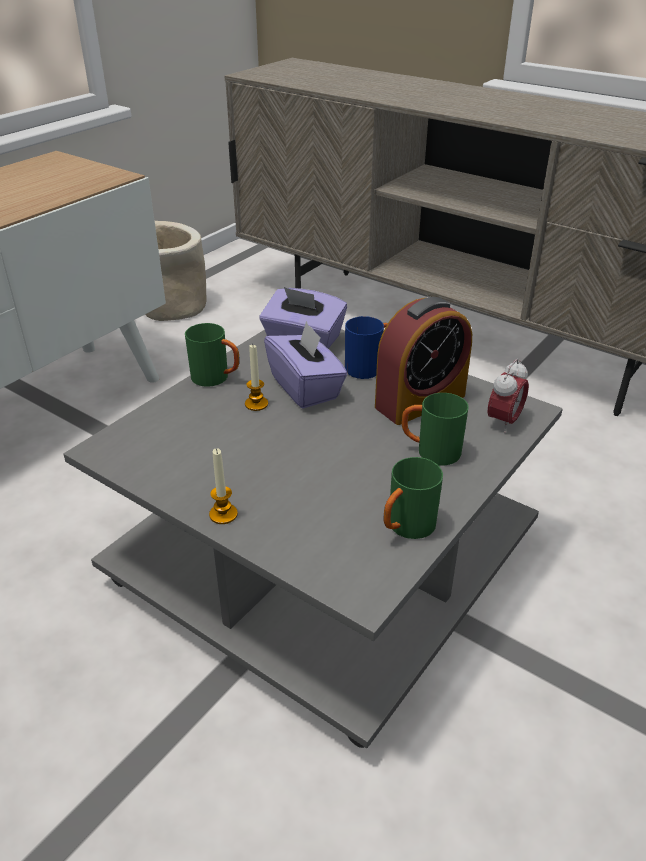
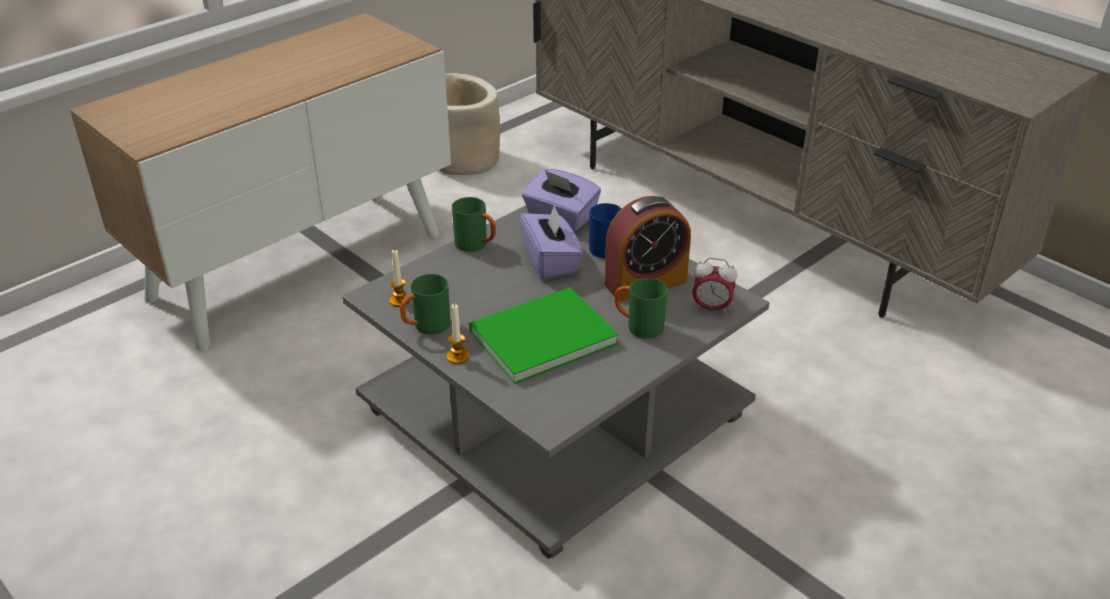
camera: 10 degrees right, 0 degrees up
(256, 404) = (505, 271): candle -> candle (399, 300)
(316, 477) = (538, 337): none -> green book
(405, 528) = (596, 383): green mug -> green mug (426, 327)
(503, 422) = (711, 308): alarm clock -> alarm clock turned 60 degrees clockwise

